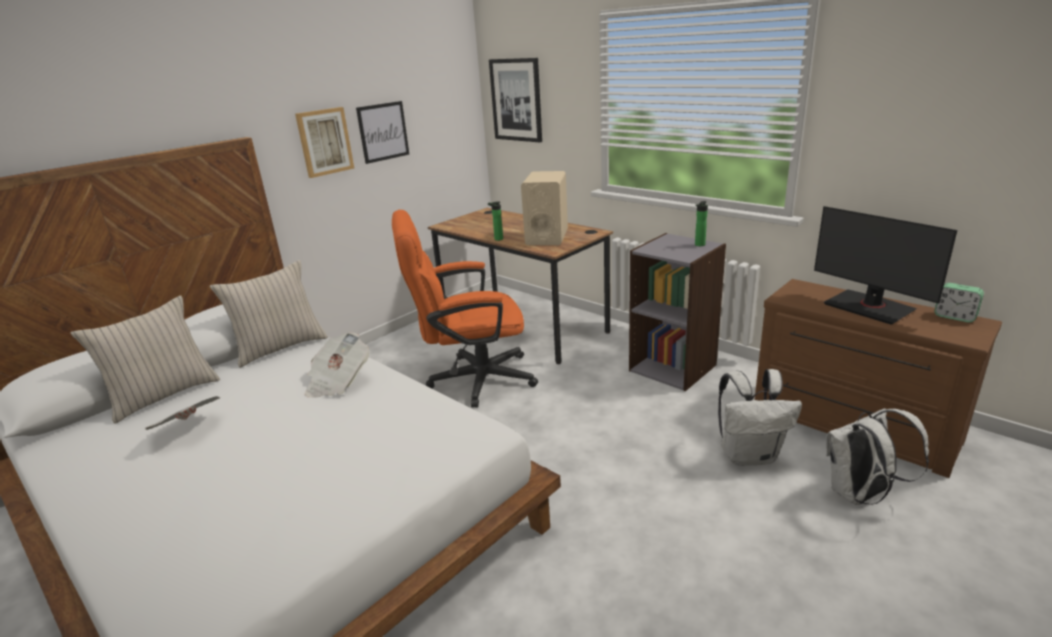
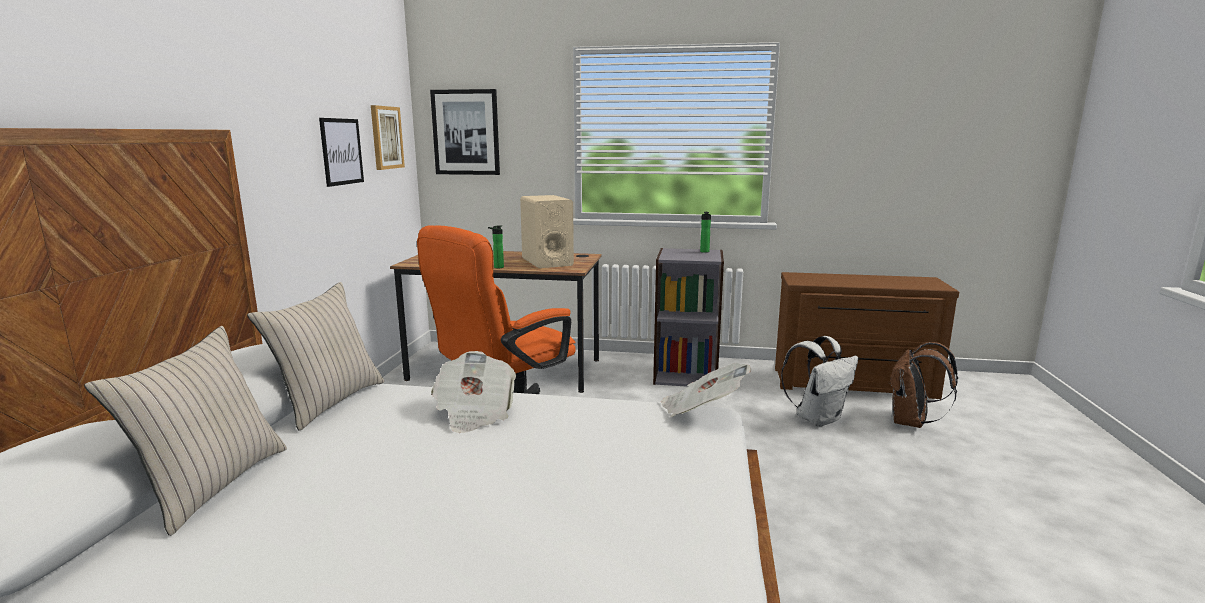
camera: 35 degrees left, 10 degrees down
(188, 429) = (330, 504): newspaper -> newspaper (702, 410)
(324, 142) = (291, 153): picture -> picture (386, 137)
(860, 495) = (912, 422): white backpack -> brown backpack
(869, 307) = (859, 280): monitor -> none
(954, 317) = (912, 278): alarm clock -> none

